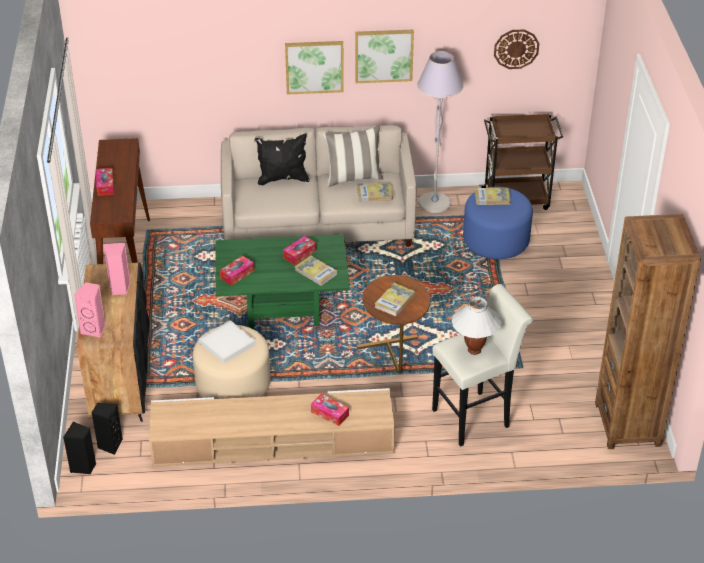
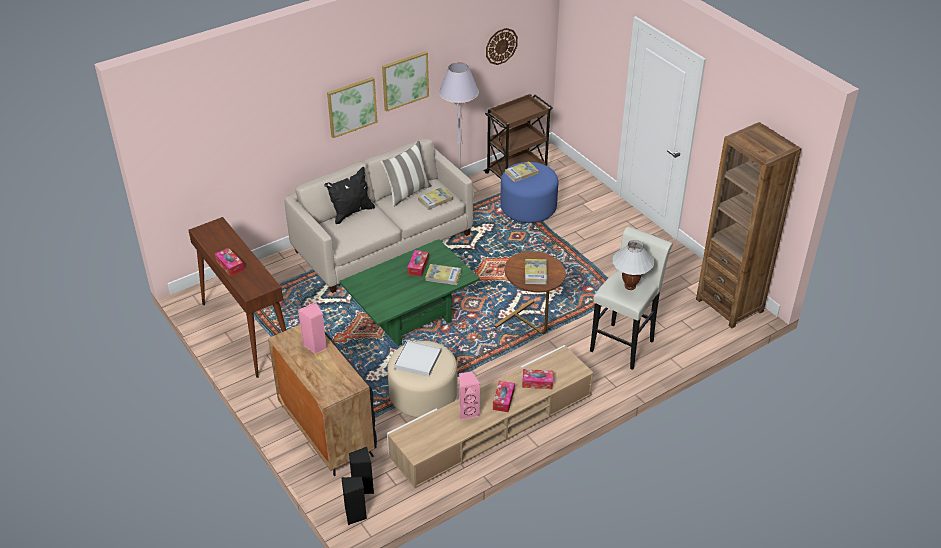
camera: 30 degrees left, 0 degrees up
(94, 329) = (325, 388): pink speaker -> pink speaker (468, 411)
(237, 274) = (382, 301): tissue box -> tissue box (503, 400)

